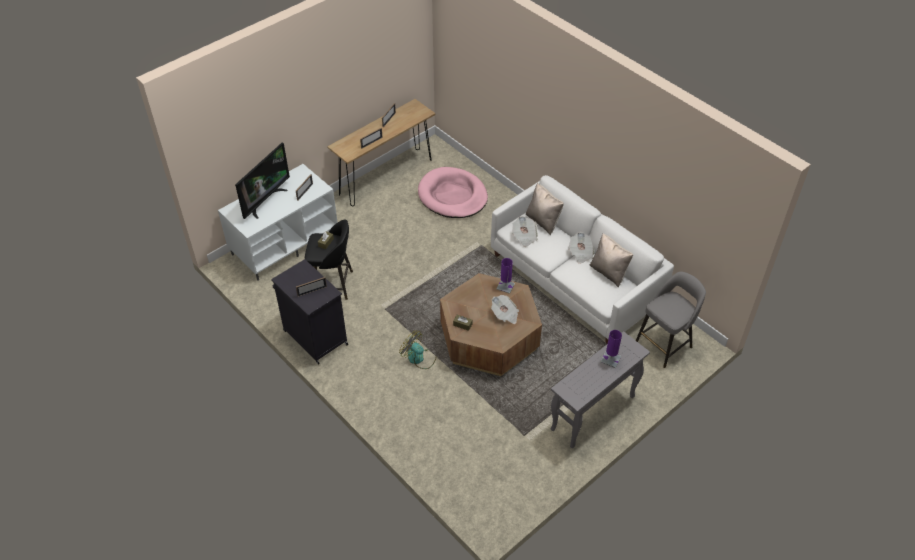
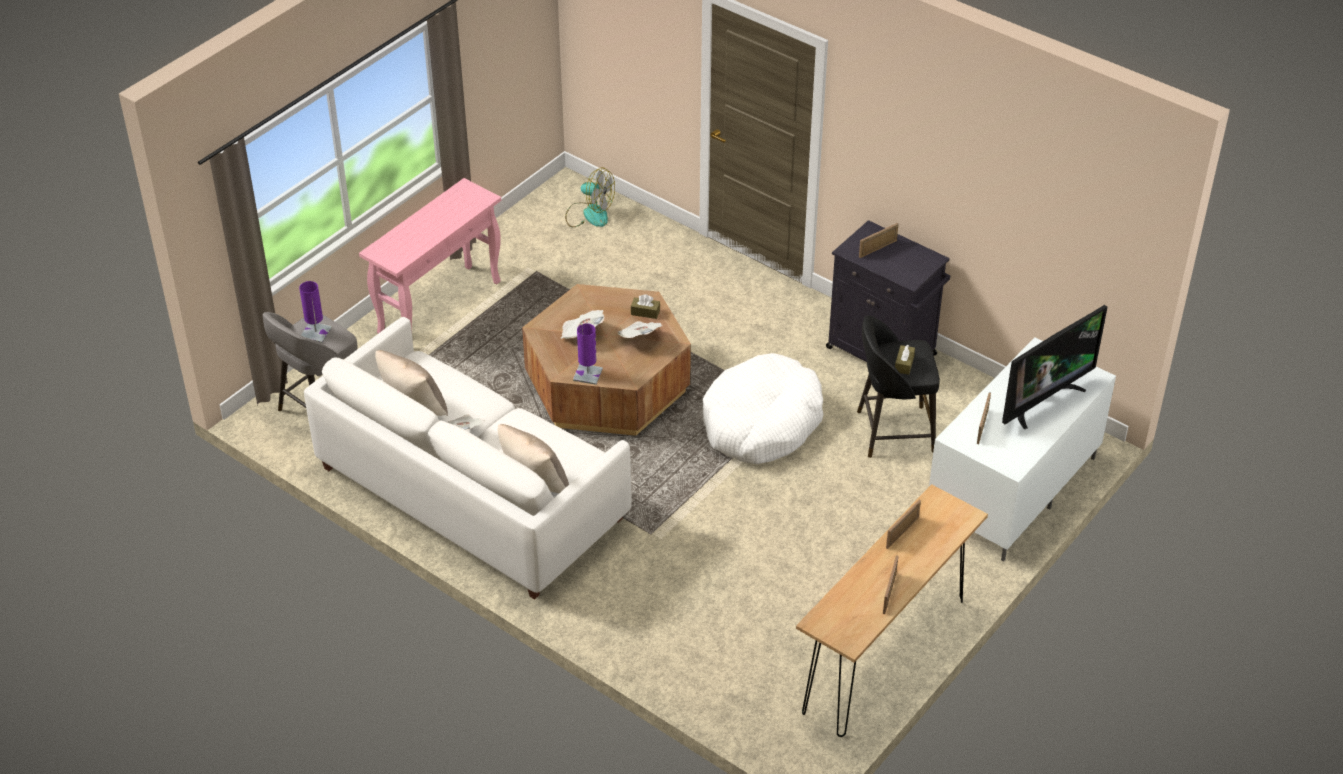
camera: 170 degrees right, 5 degrees down
(265, 201) = (1043, 401): television -> television turned 150 degrees counterclockwise
(404, 300) = (761, 423): none -> white dog bed
(419, 358) = (710, 344): fan -> fan (589, 214)
(452, 196) = (731, 630): pink dog bed -> none
(524, 237) = (566, 449): newspaper -> newspaper (639, 338)
(592, 413) = (440, 307): grey console table -> pink console table
(610, 359) = (417, 237): purple table lamp -> purple table lamp (316, 333)

